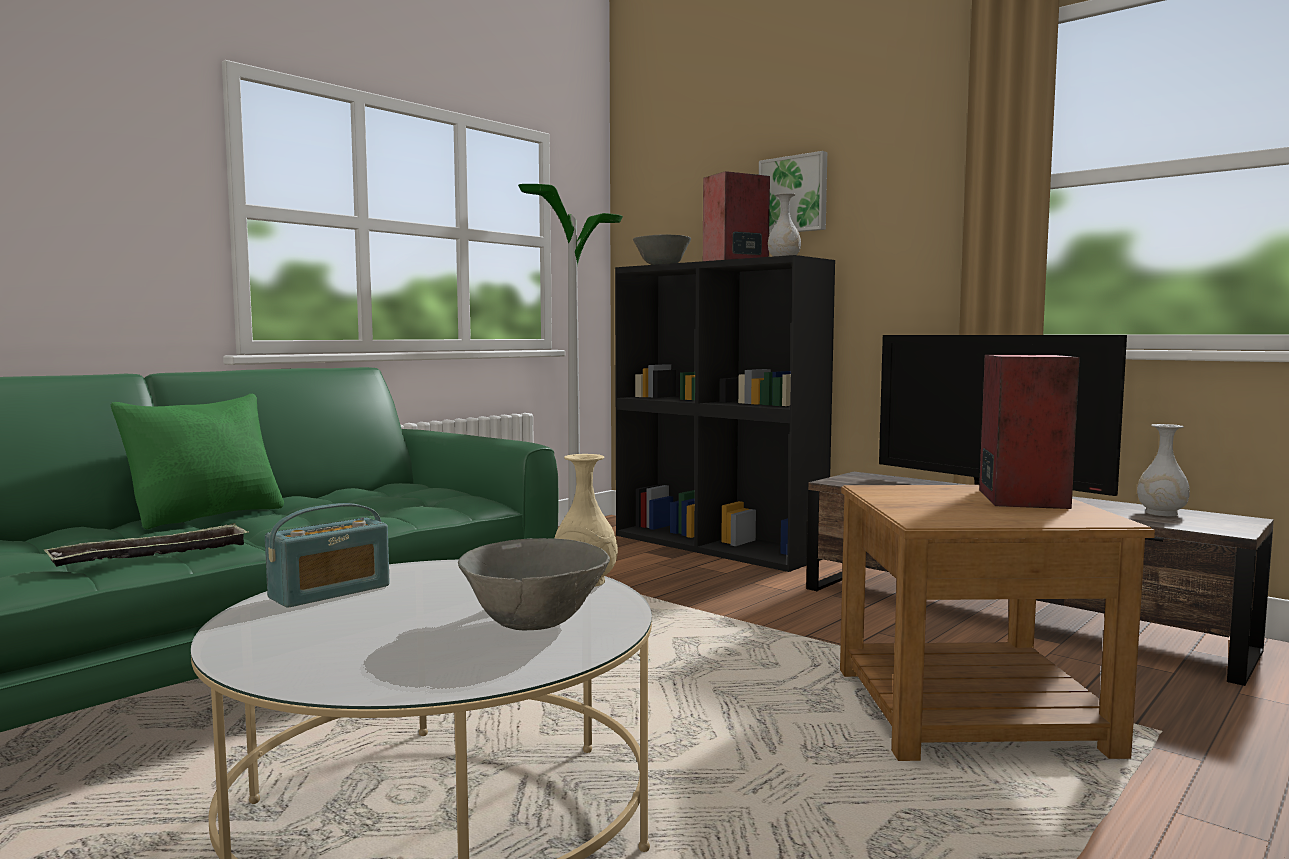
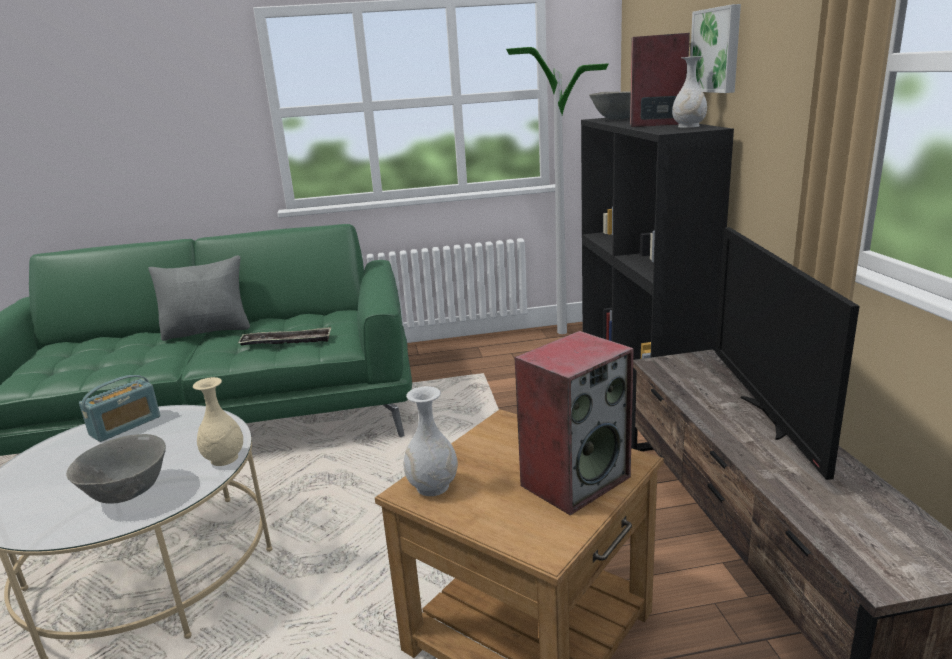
camera: 40 degrees right, 15 degrees up
(152, 555) = (121, 369): tray -> tray (286, 342)
(208, 516) = (208, 331): green pillow -> grey pillow
(330, 592) = (125, 426): radio -> radio turned 45 degrees counterclockwise
(1161, 513) = (875, 517): white vase -> white vase (433, 486)

